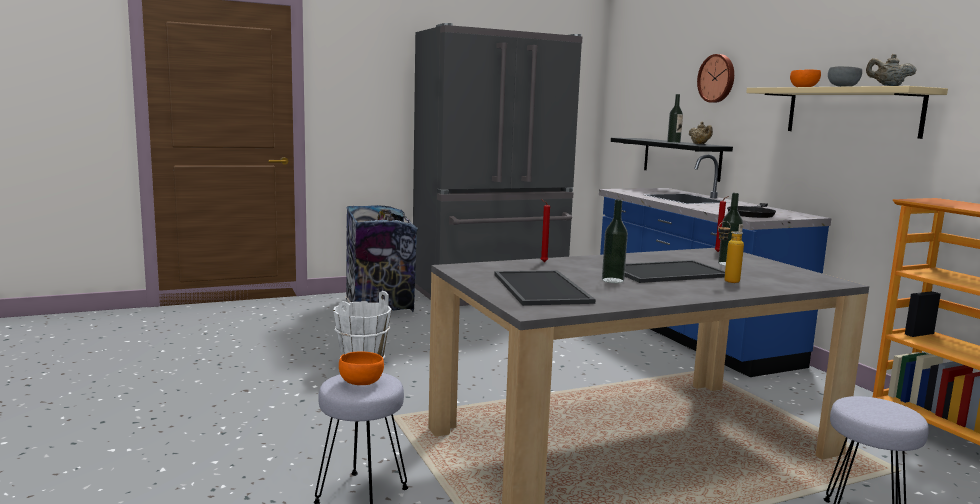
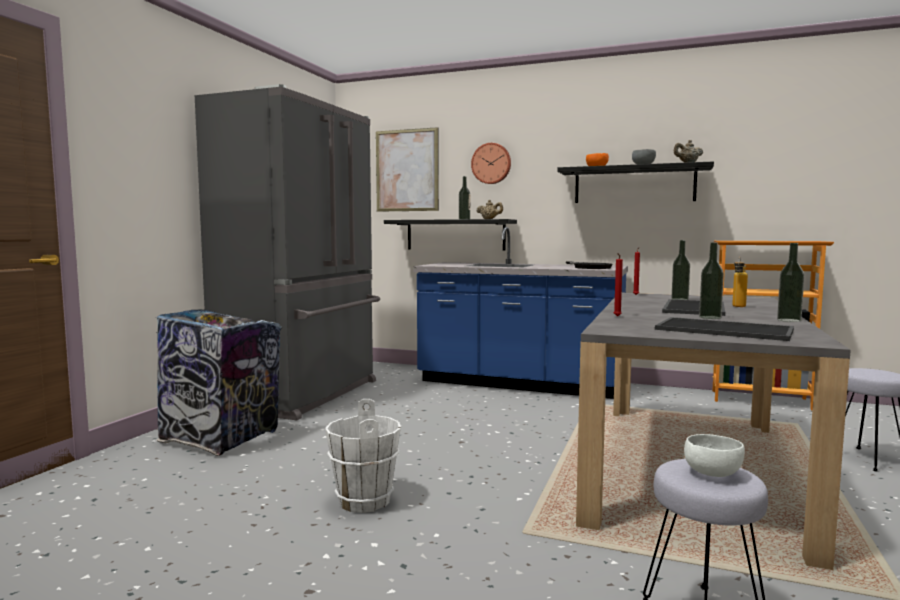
camera: 45 degrees left, 5 degrees down
(361, 383) = (712, 474): orange bowl -> white bowl
(651, 84) = (407, 170): none -> picture
(665, 299) = (789, 320): none -> bottle
(852, 111) = (634, 185): beige shelf -> black shelf

